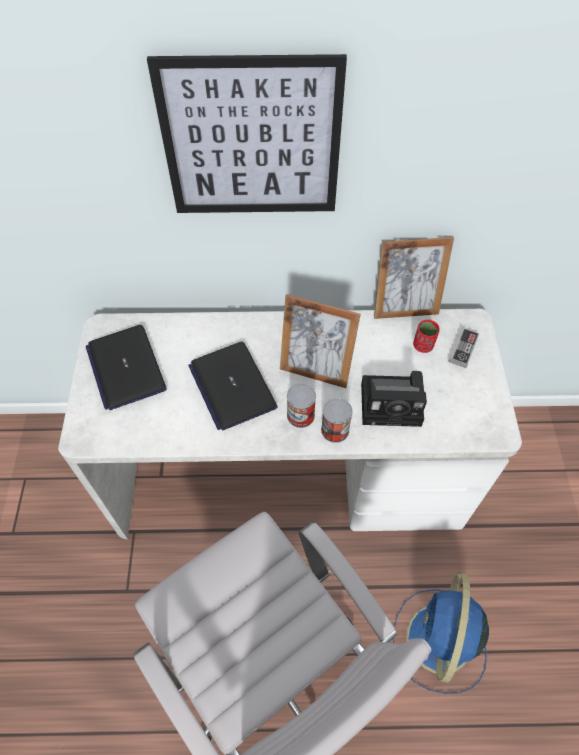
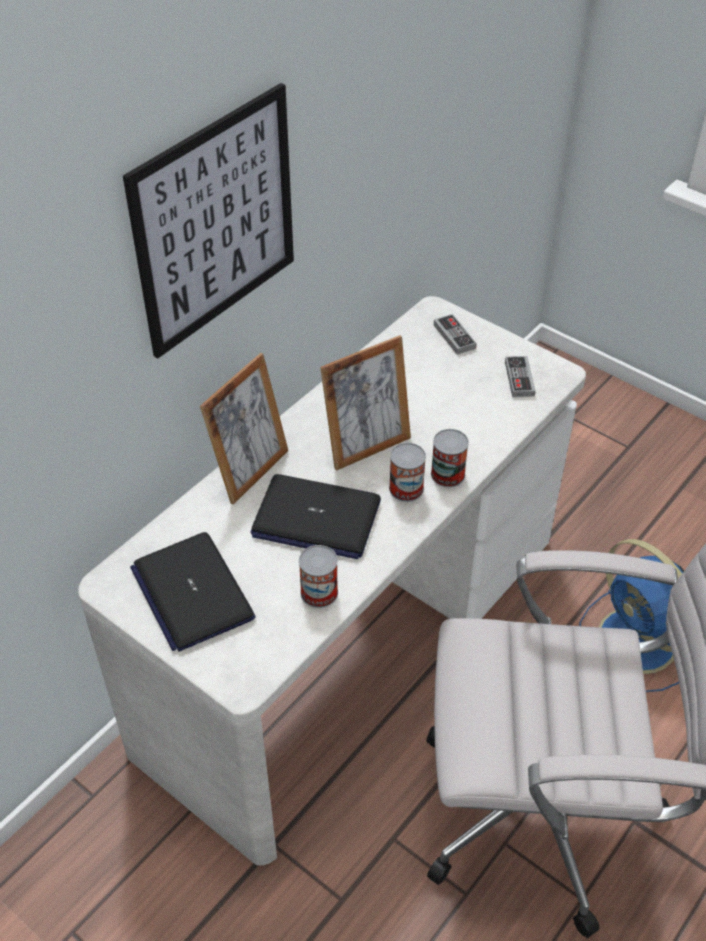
camera: 50 degrees left, 10 degrees down
(126, 367) = (192, 592): laptop -> laptop turned 45 degrees clockwise
(176, 428) = (319, 592): none -> can
(393, 404) = (462, 417): camera -> none
(404, 309) = (368, 342): picture frame -> picture frame (250, 471)
(423, 346) = (422, 358): red cup -> none
(465, 412) = (519, 379): none -> game controller

